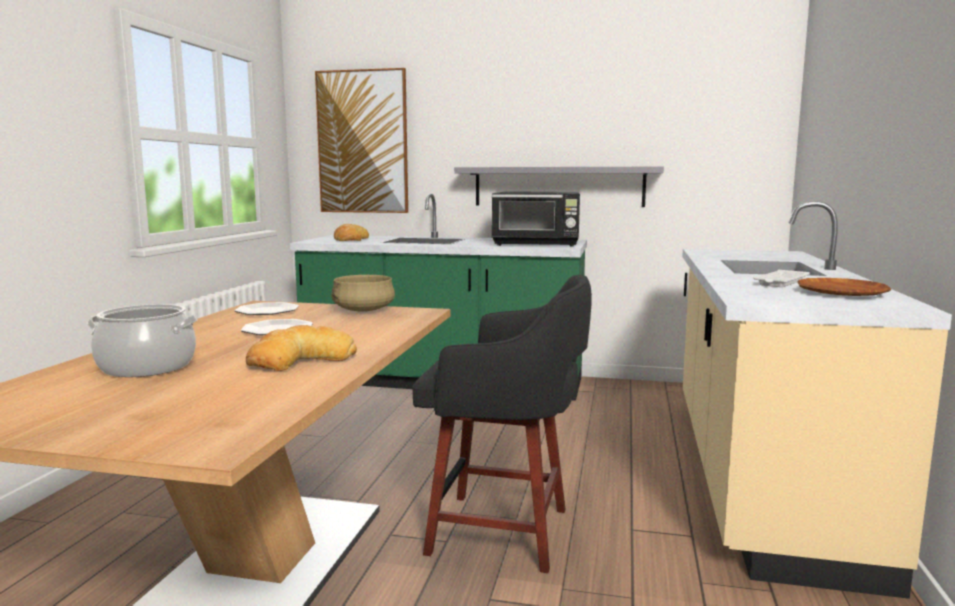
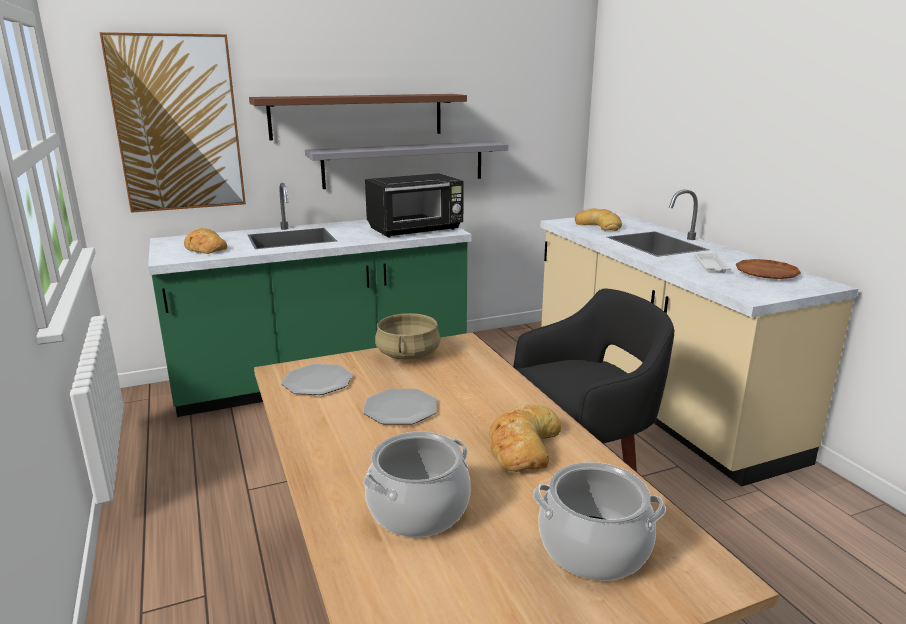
camera: 35 degrees left, 10 degrees up
(184, 409) = (593, 548): none -> cooking pot
(514, 138) = (357, 116): none -> brown shelf
(739, 255) = (599, 225): none -> bread

